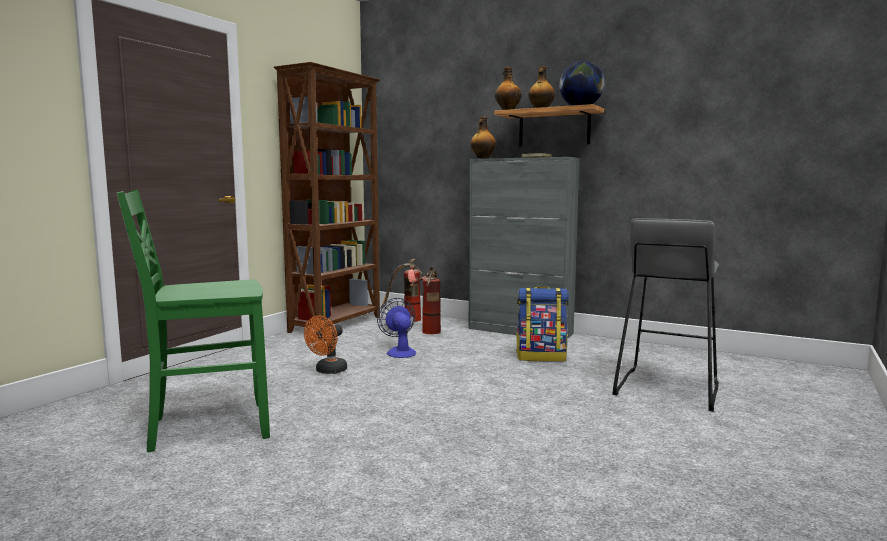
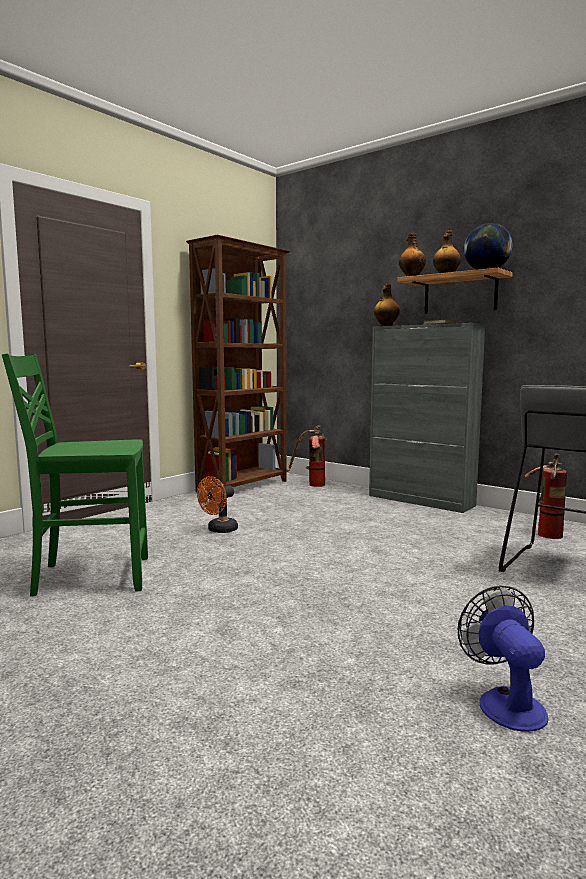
camera: 10 degrees right, 0 degrees up
(399, 351) = (293, 515): fan -> fan (505, 702)
(429, 330) = (330, 495): fire extinguisher -> fire extinguisher (545, 532)
(541, 357) = (434, 527): backpack -> none

